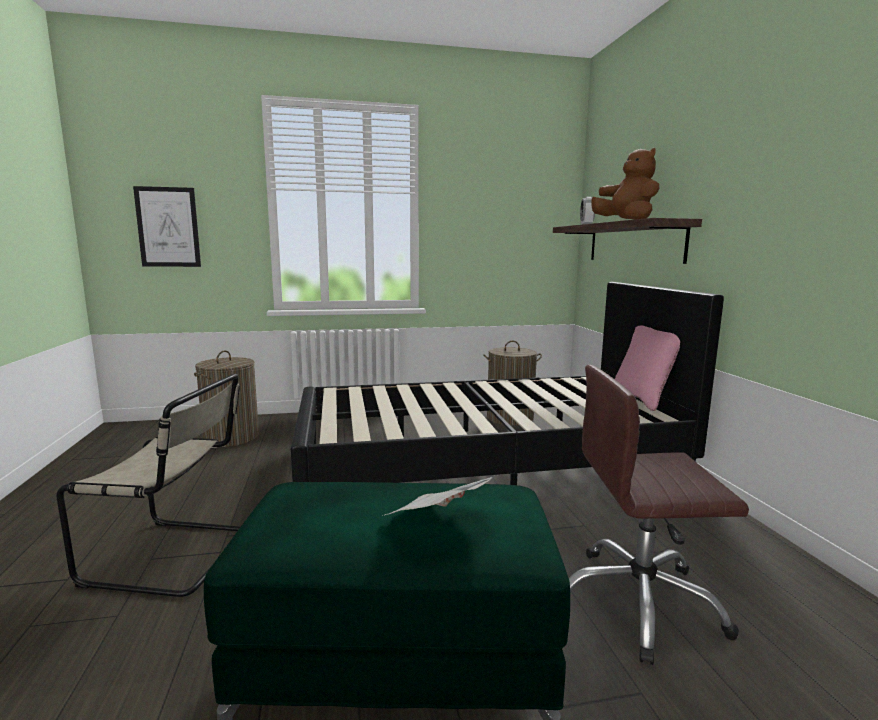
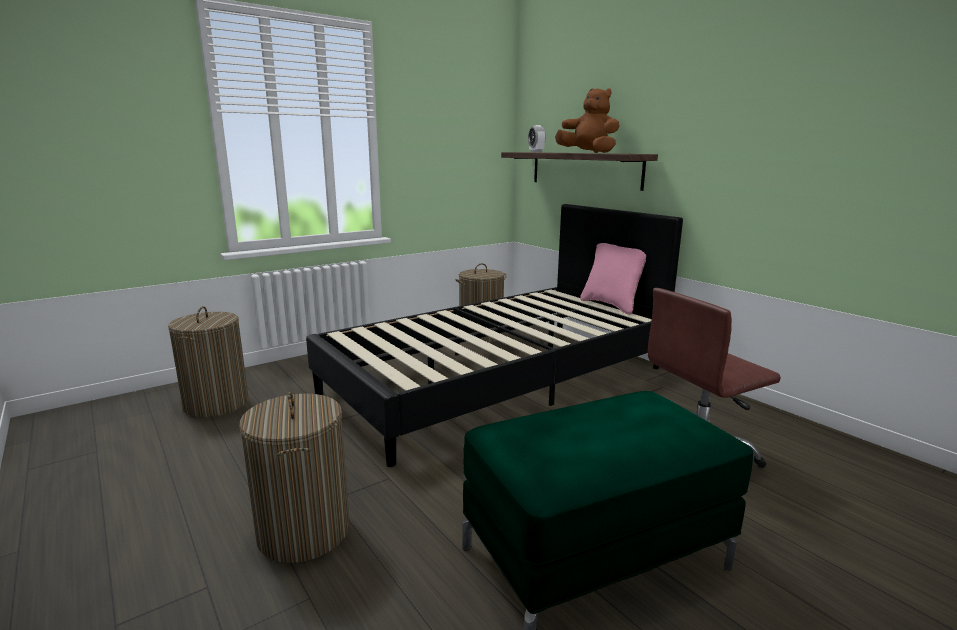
camera: 25 degrees left, 5 degrees up
(168, 227) = (82, 158): picture -> none
(176, 557) = (304, 532): beige chair -> laundry basket
(439, 524) = (645, 430): newspaper -> none

